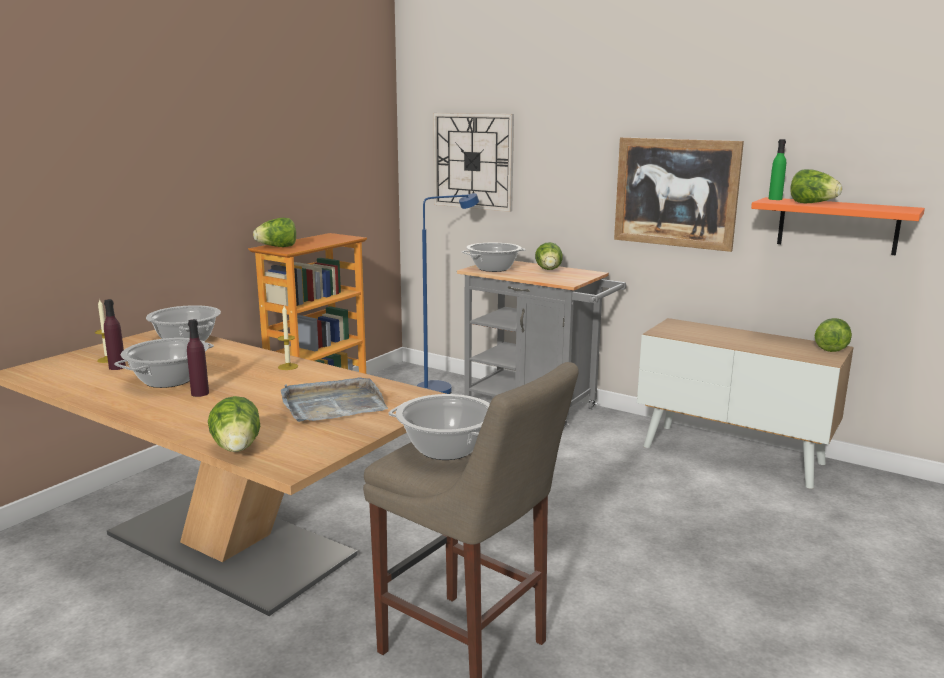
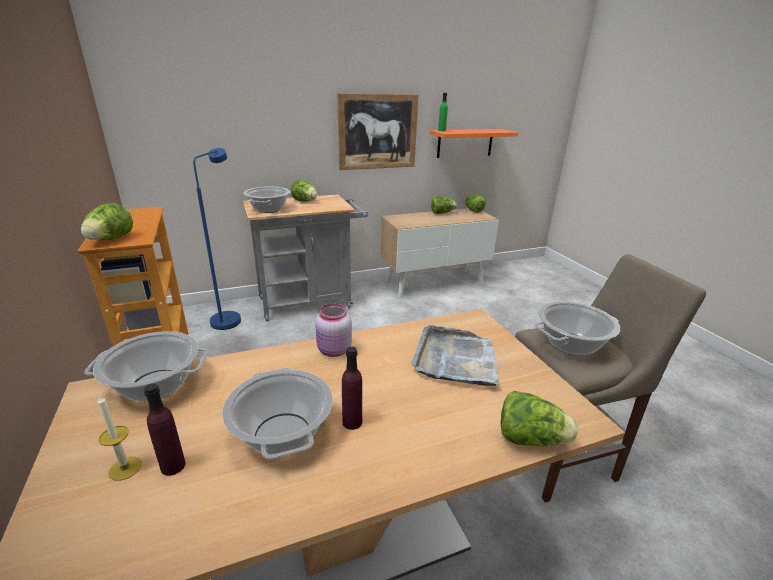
camera: 55 degrees left, 10 degrees up
(288, 366) = (334, 351): candle -> pink jar
(473, 161) = (201, 118): wall clock -> none
(812, 203) = (466, 131): lettuce -> lettuce (442, 213)

